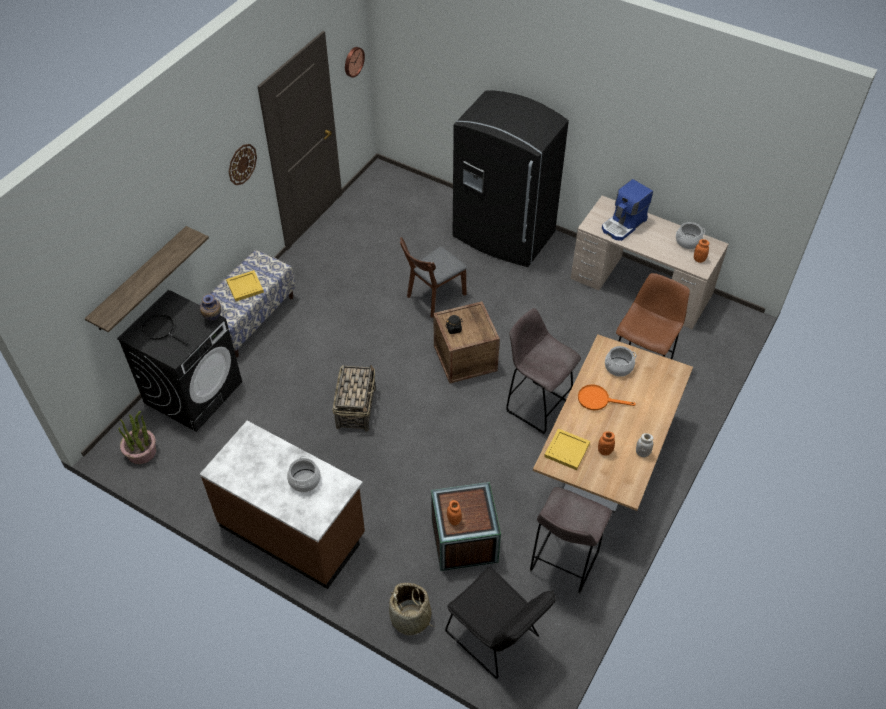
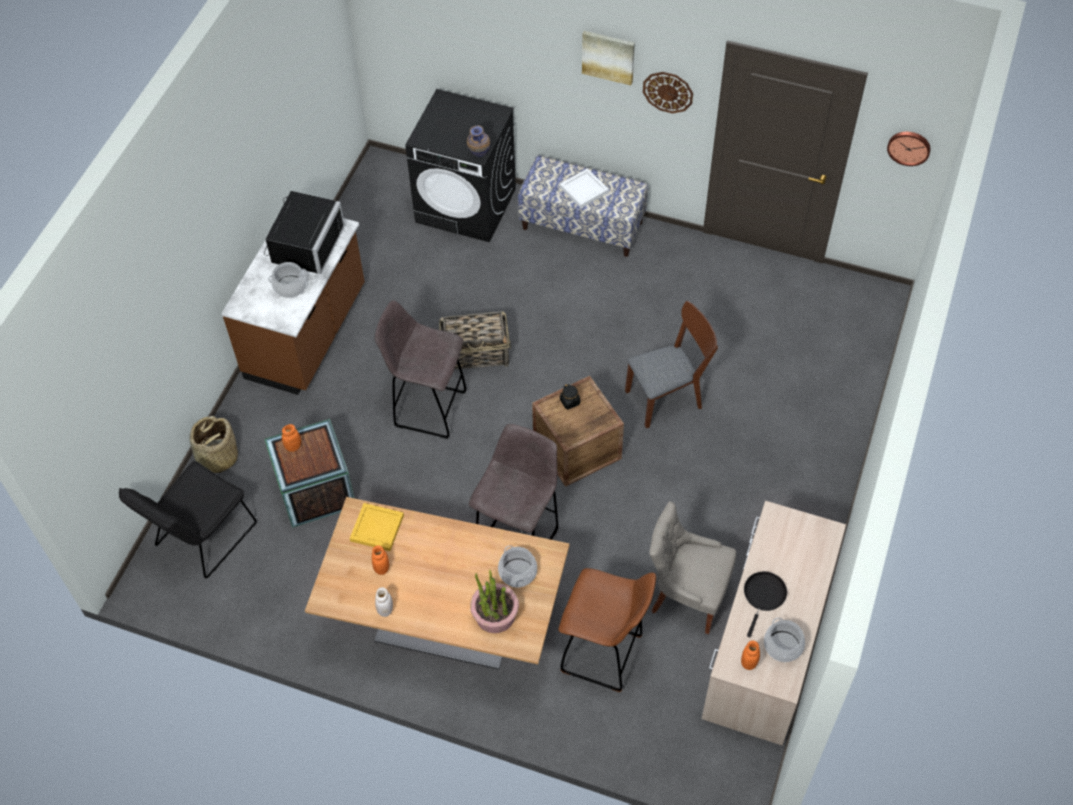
camera: 80 degrees right, 5 degrees up
(140, 279) = (488, 69): shelf -> none
(142, 452) = (381, 187): potted plant -> potted plant (495, 615)
(160, 329) = (455, 118): black frying pan -> black frying pan (763, 596)
(204, 176) = (608, 56): none -> picture
(244, 287) = (584, 189): yellow tray -> white tray
(256, 465) = (303, 244): none -> black microwave
(433, 297) = (669, 397): brown chair -> brown chair turned 120 degrees clockwise
(503, 236) = (809, 457): black fridge -> none
(563, 563) = (298, 593): grey stool -> grey stool (428, 408)
(598, 399) = (459, 553): orange frying pan -> none
(599, 319) = (687, 595): none -> grey chair
(624, 225) = (790, 558): coffee machine -> none

